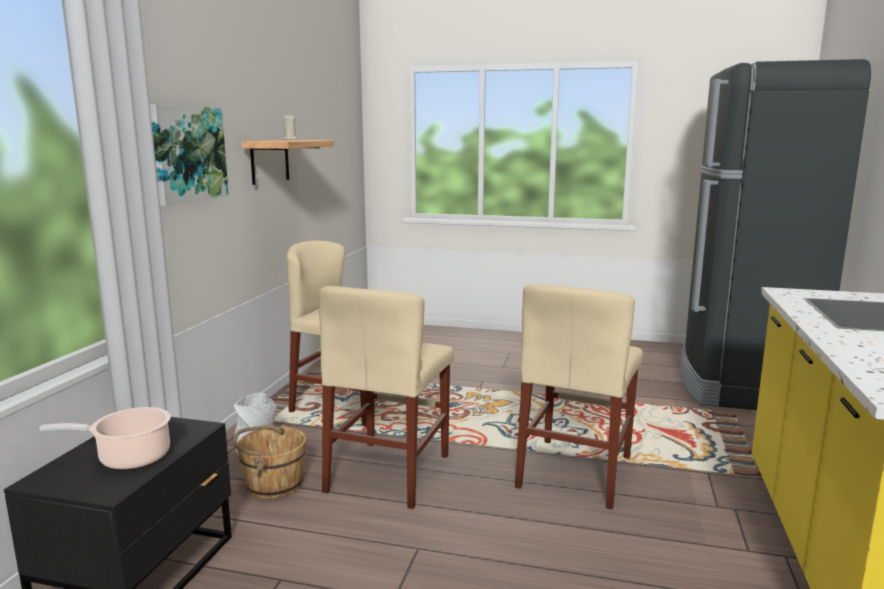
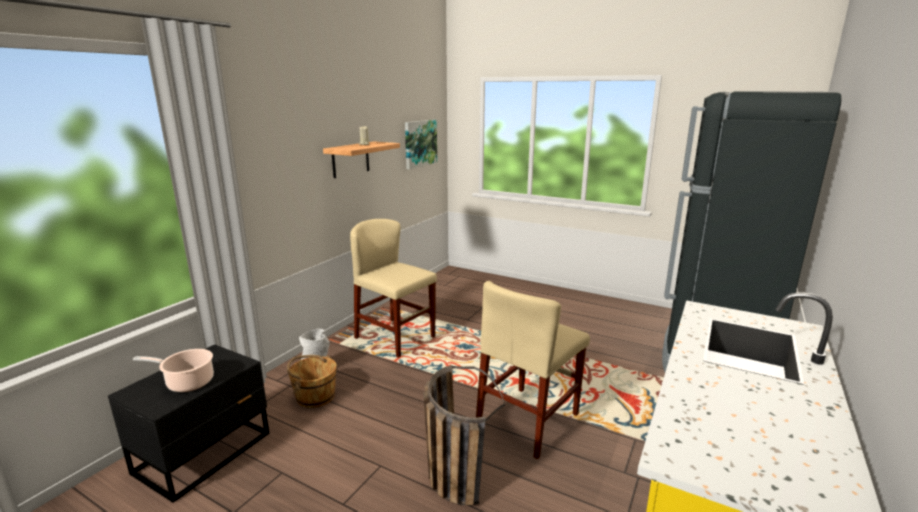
camera: 15 degrees right, 5 degrees up
(188, 154) = (273, 163): picture -> picture (420, 143)
(389, 472) = (394, 399): beige chair -> none
(515, 539) = (451, 471): none -> basket

